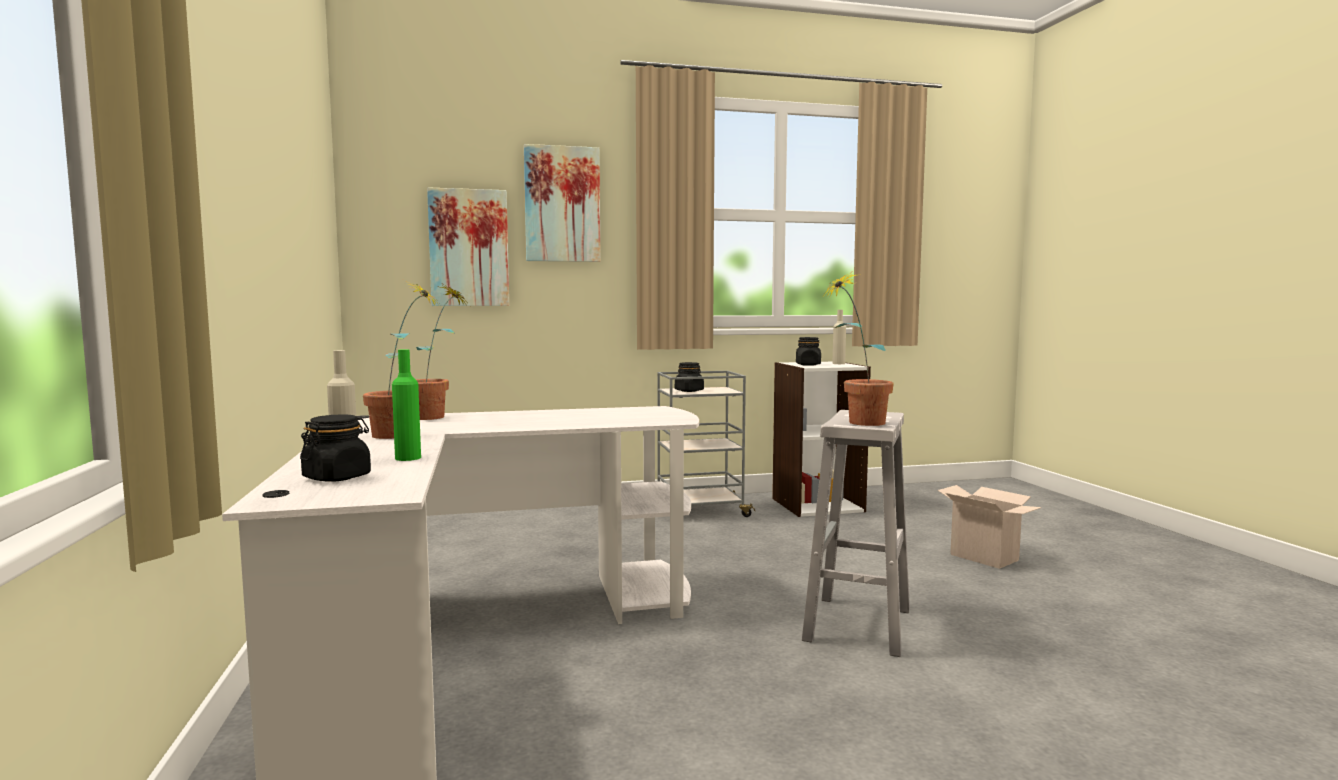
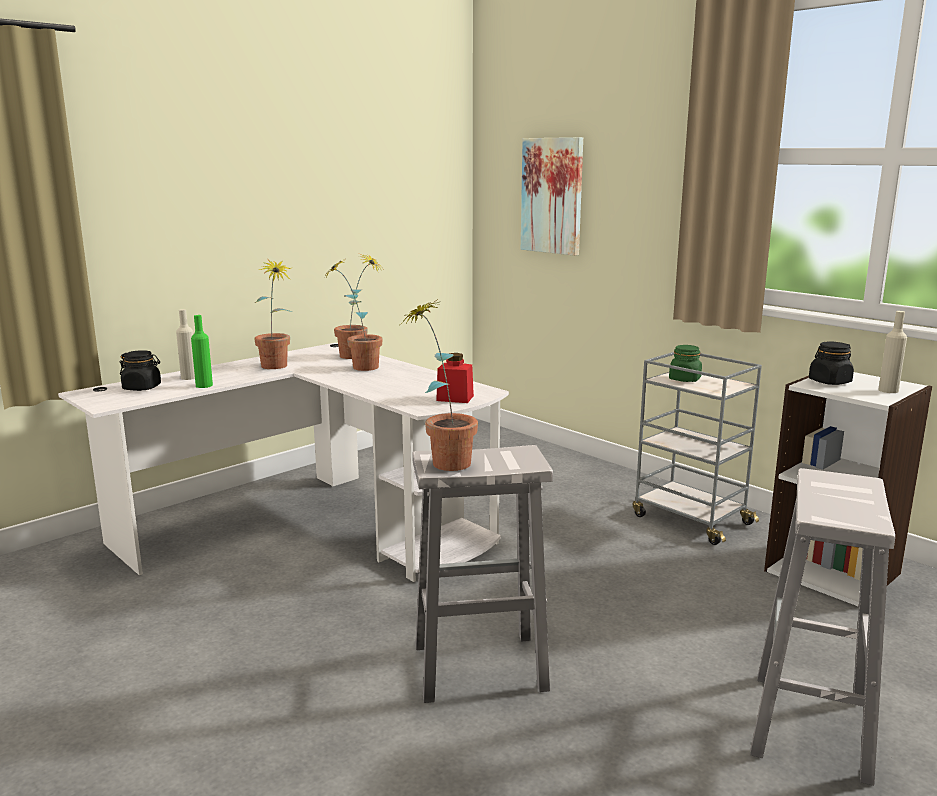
camera: 60 degrees right, 10 degrees up
(483, 420) = (357, 367): none -> potted plant
(562, 204) = (629, 149): picture -> none
(661, 414) = (455, 398): none -> red jar
(689, 391) = (684, 379): black jar -> green jar
(987, 557) = (810, 727): cardboard box -> white stool

